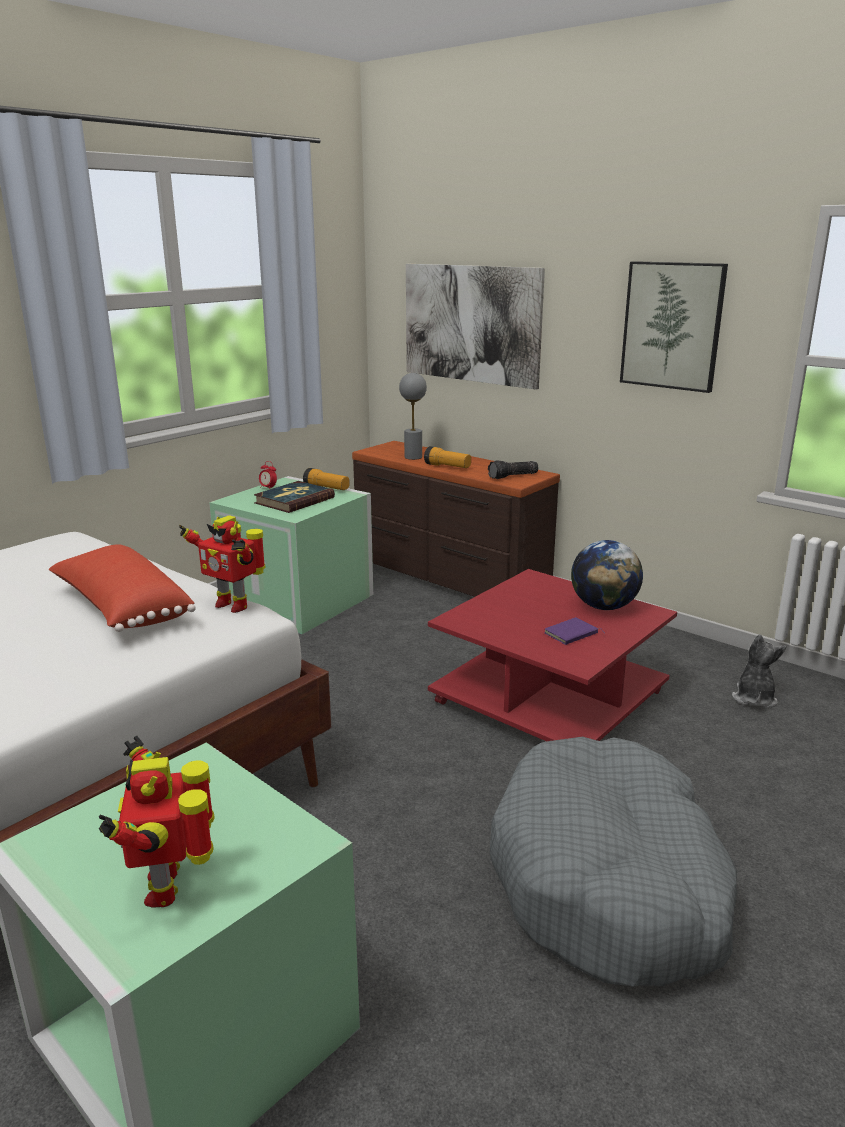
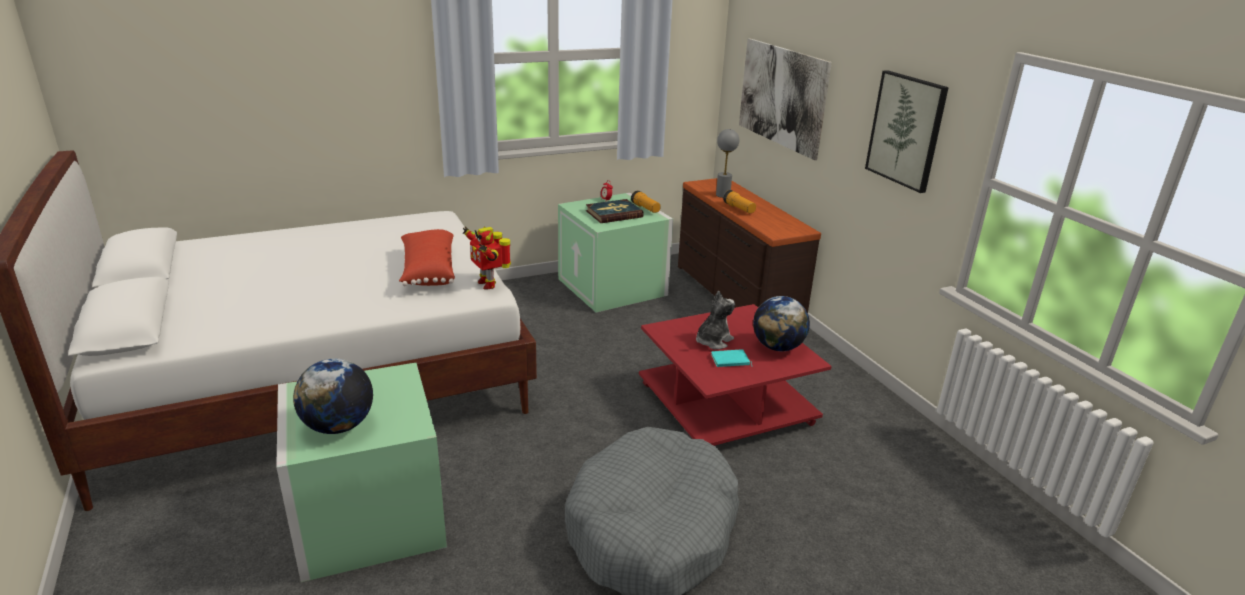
camera: 25 degrees right, 5 degrees up
(168, 885) = (338, 426): toy robot -> globe
(513, 476) = (780, 227): flashlight -> none
(572, 634) = (730, 361): purple book -> turquoise book
(753, 698) = (886, 452): plush toy -> plush toy (713, 341)

